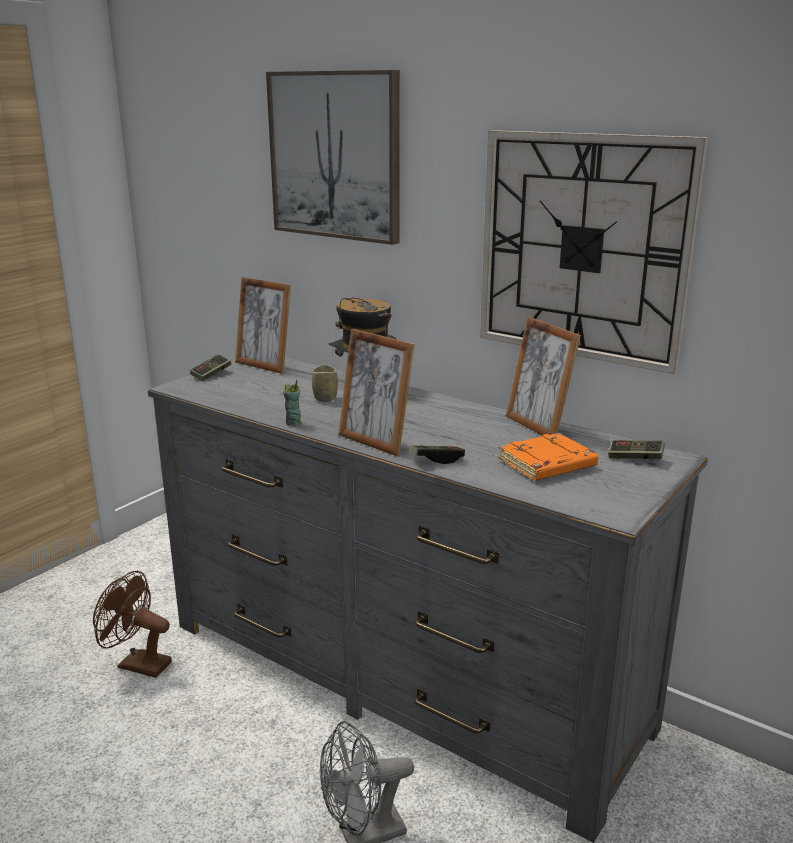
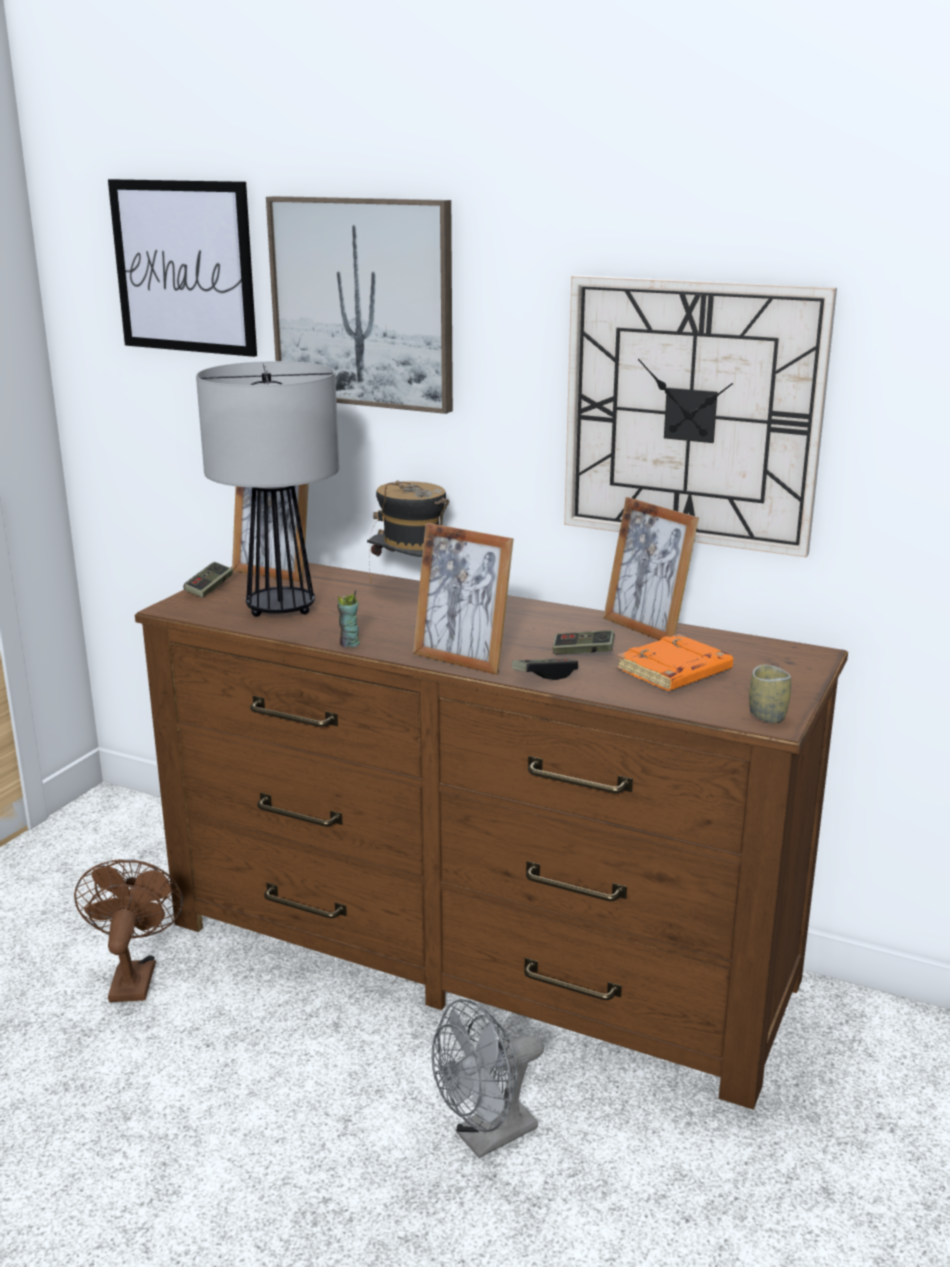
camera: 10 degrees left, 0 degrees up
(137, 664) = (133, 976): brown fan -> brown fan turned 75 degrees clockwise
(213, 129) = (184, 267): none -> picture
(254, 393) = (280, 610): none -> table lamp
(325, 398) = (373, 610): cup -> cup (767, 716)
(399, 674) = (477, 952): grey dresser -> brown dresser
(635, 458) = (770, 657): game controller -> game controller (583, 652)

